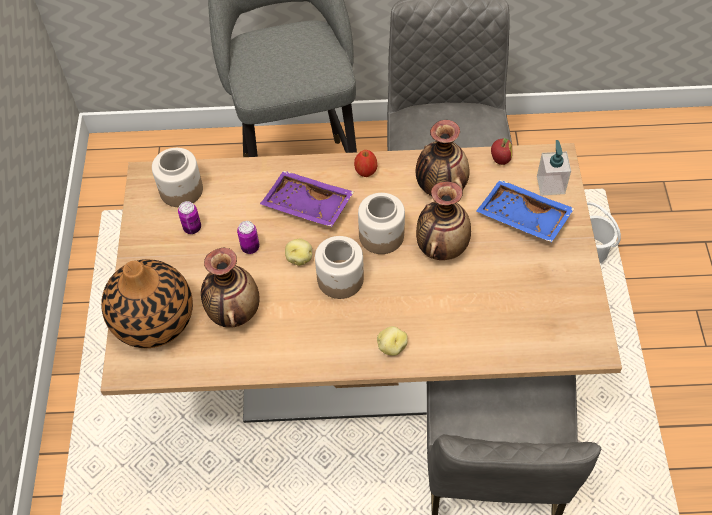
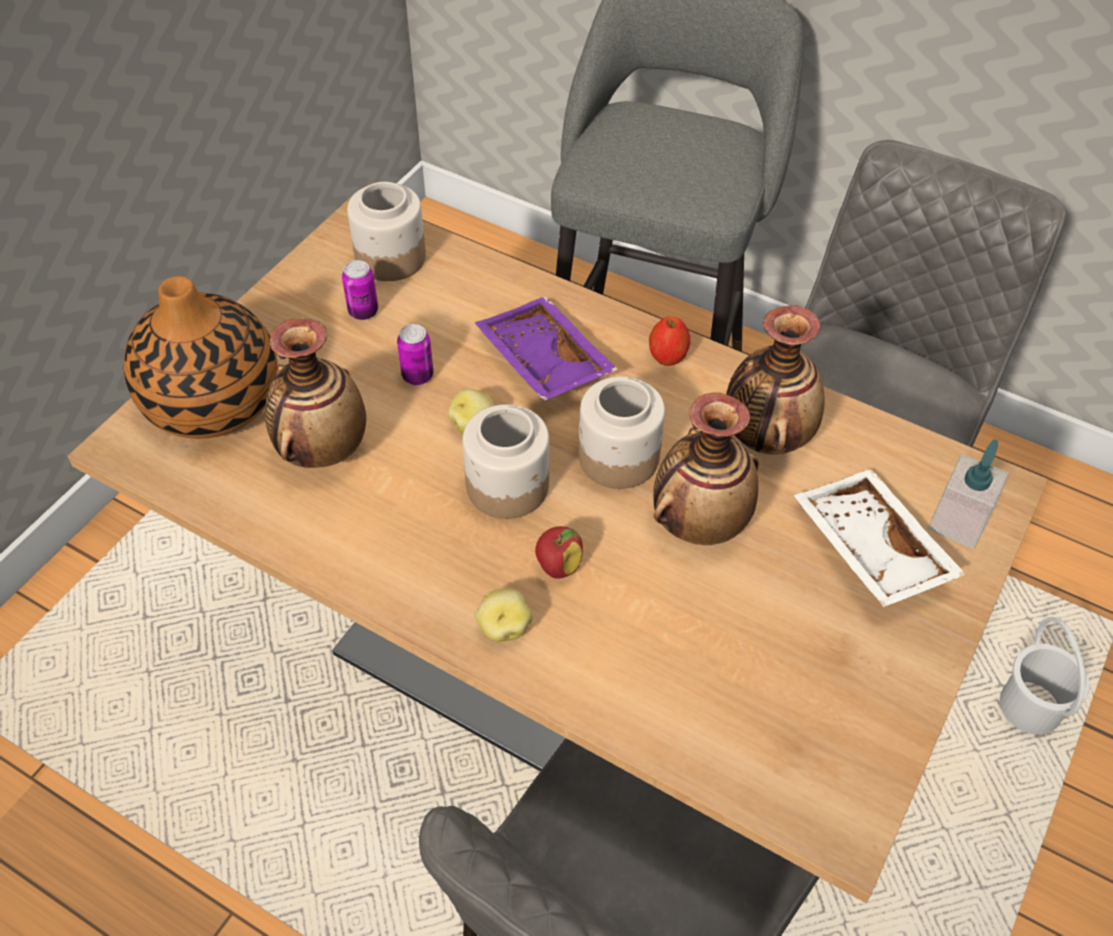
camera: 30 degrees right, 5 degrees down
(500, 160) = (897, 443): apple -> apple (558, 566)
(522, 218) = (868, 549): blue tray -> white tray

